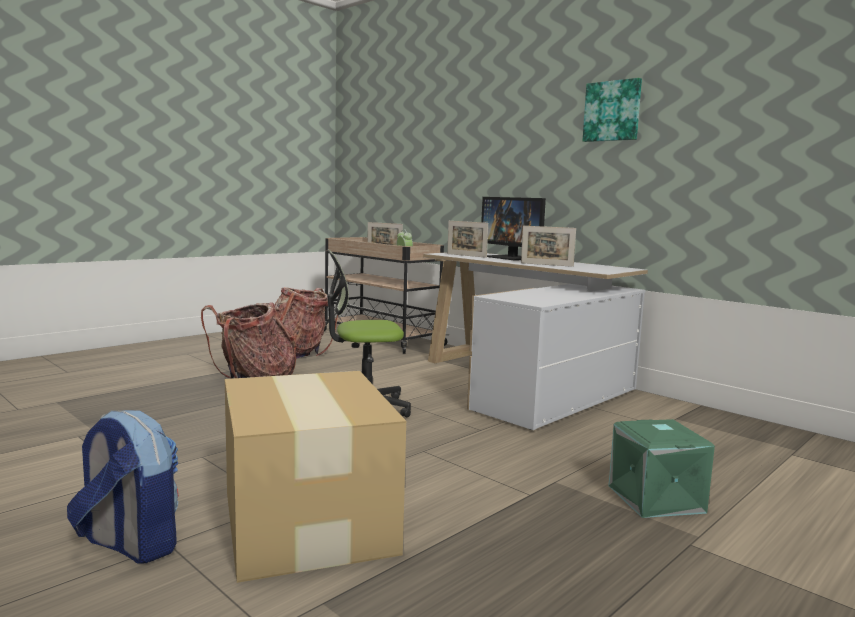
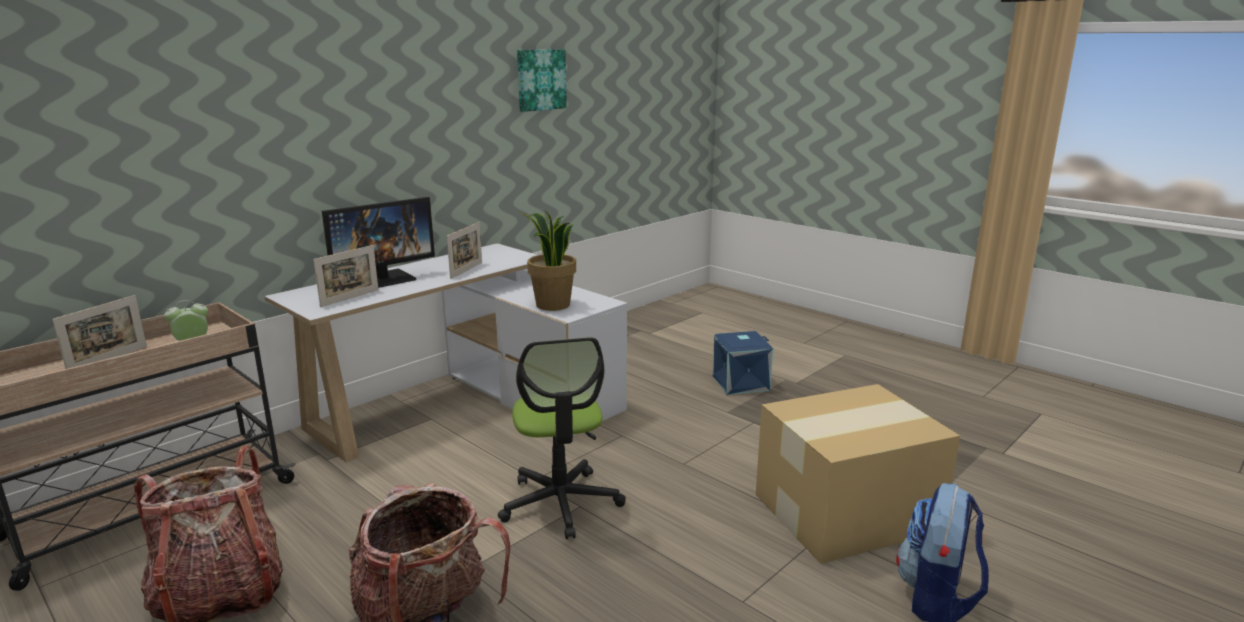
camera: 90 degrees left, 10 degrees up
(519, 294) = (552, 305): none -> potted plant
(612, 111) = (434, 85): picture -> picture (540, 79)
(653, 499) = (740, 383): green storage box -> blue storage box

